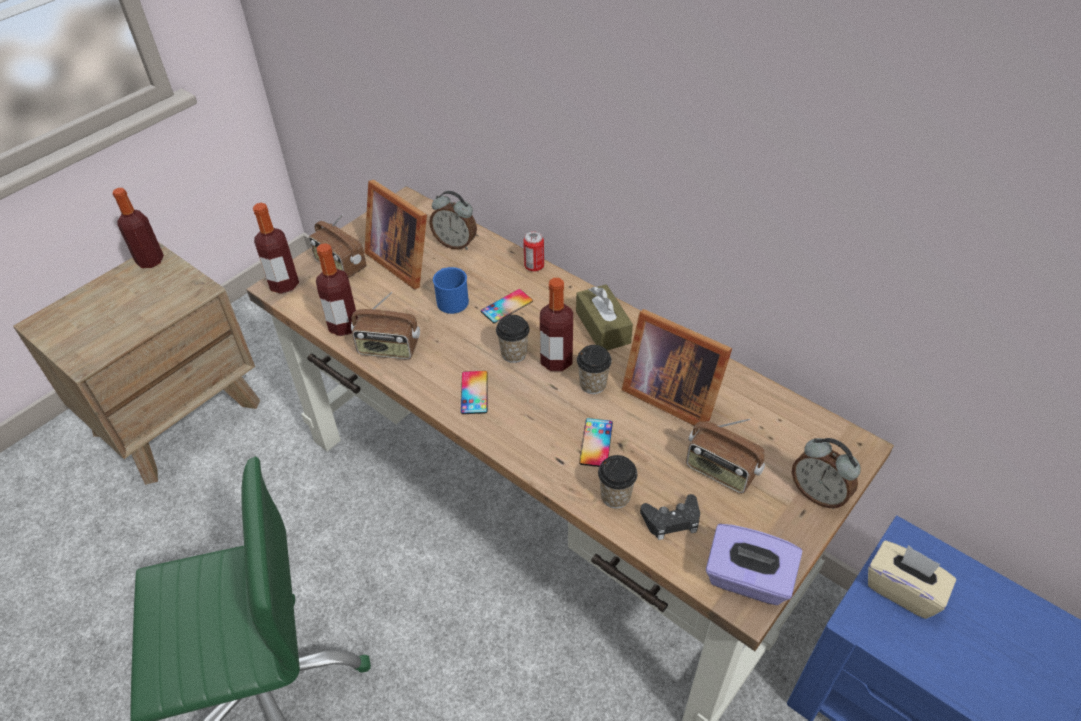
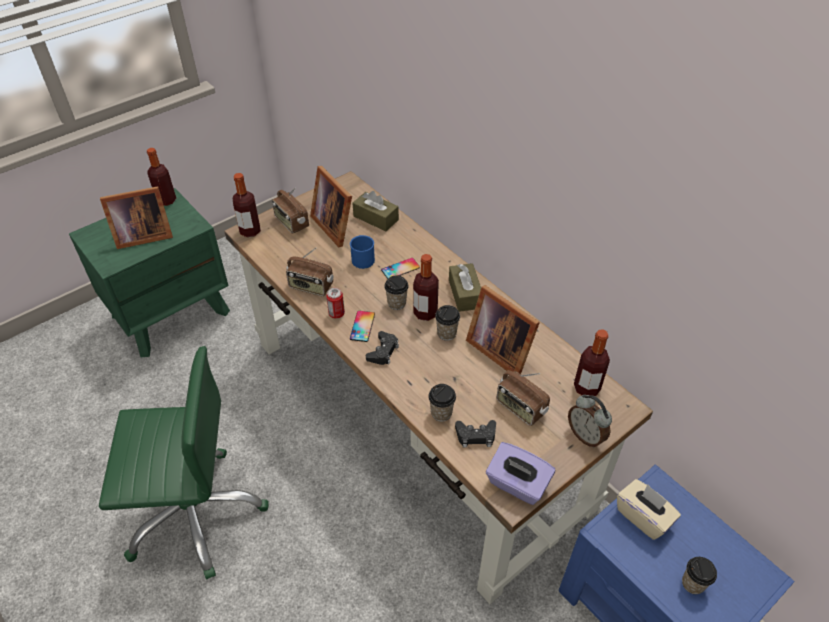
camera: 10 degrees right, 0 degrees up
(123, 314) = (141, 236): none -> picture frame
(178, 417) = (171, 313): brown nightstand -> green nightstand
(343, 326) = (284, 266): bottle -> bottle (586, 388)
(456, 243) = (376, 218): alarm clock -> brown tissue box
(512, 423) = (383, 351): none -> black game controller
(534, 266) = (427, 243): can -> can (336, 314)
(596, 443) = (437, 374): phone -> none
(993, 670) = (692, 583): none -> cup

